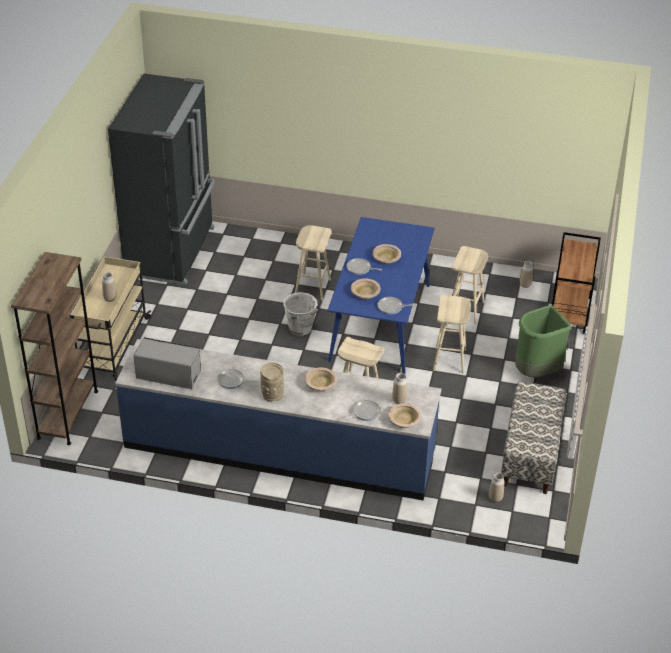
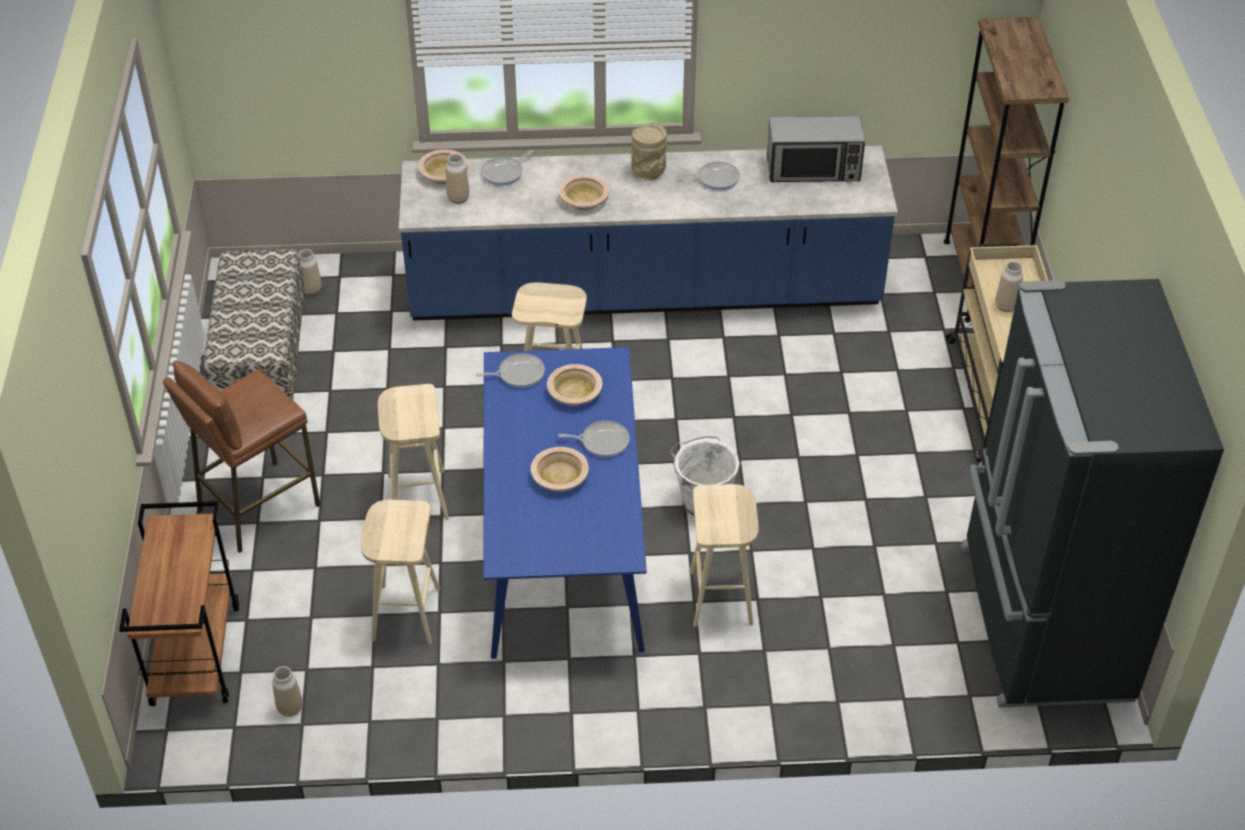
camera: 165 degrees right, 5 degrees up
(537, 372) = (257, 507): green trash can -> brown stool

